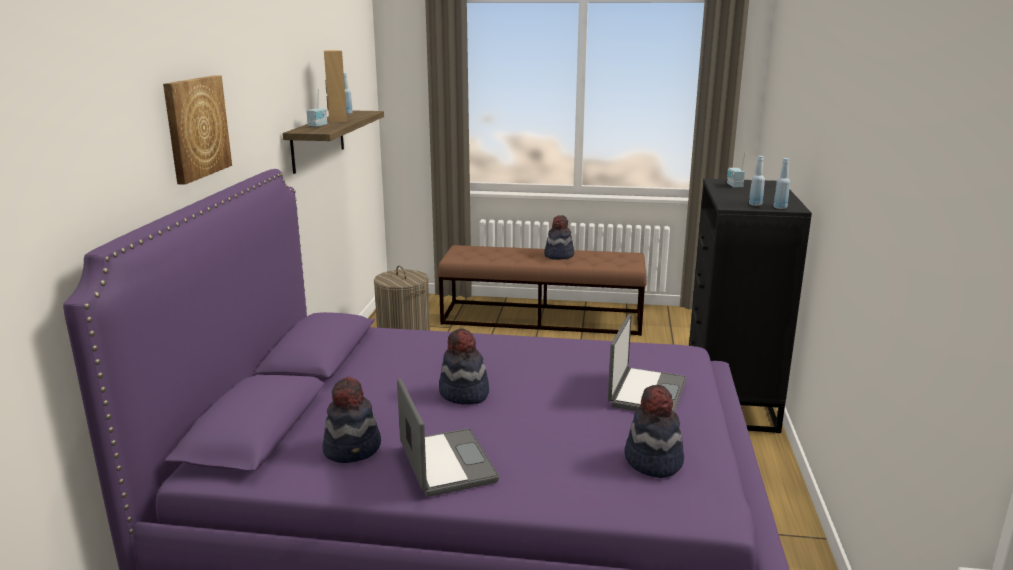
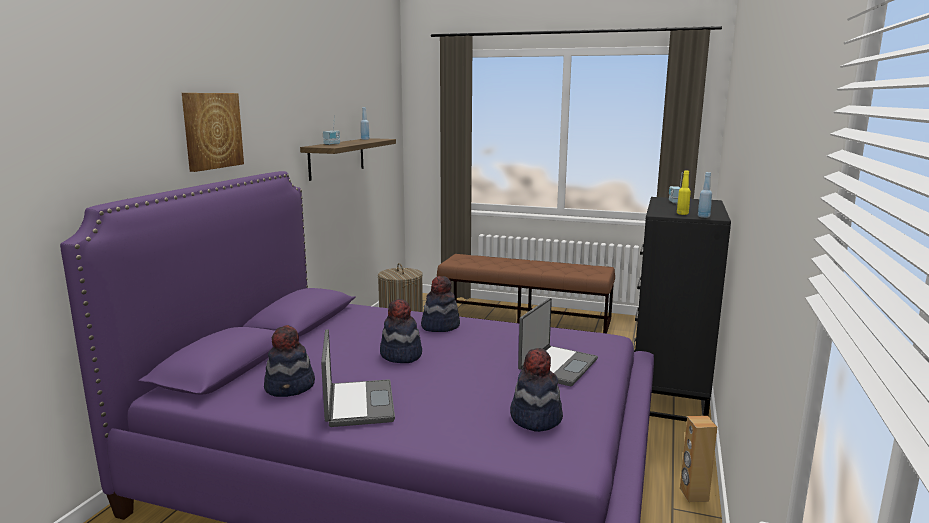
camera: 10 degrees right, 5 degrees down
(337, 121) = (351, 142): brown speaker -> brown speaker (693, 494)
(558, 255) = (539, 265): hat -> hat (440, 326)
(755, 204) = (682, 214): blue bottle -> yellow bottle

